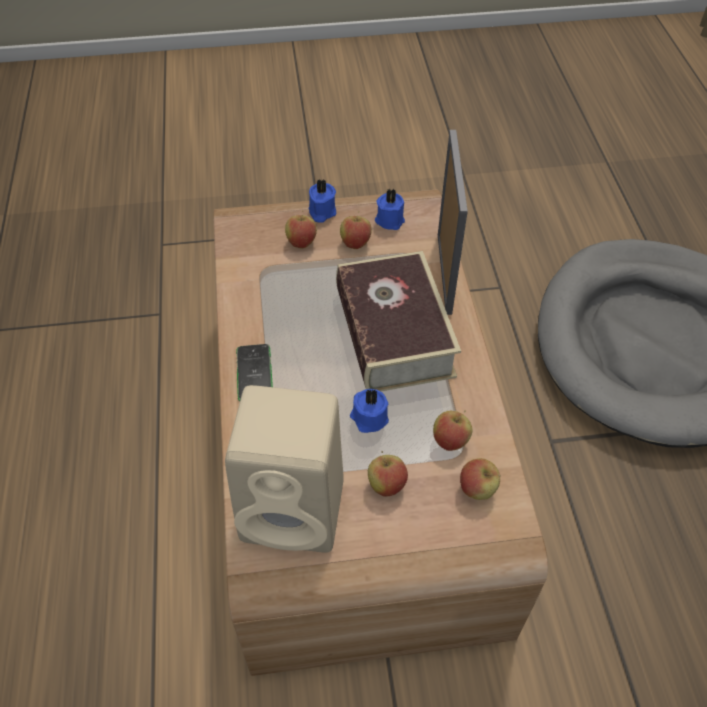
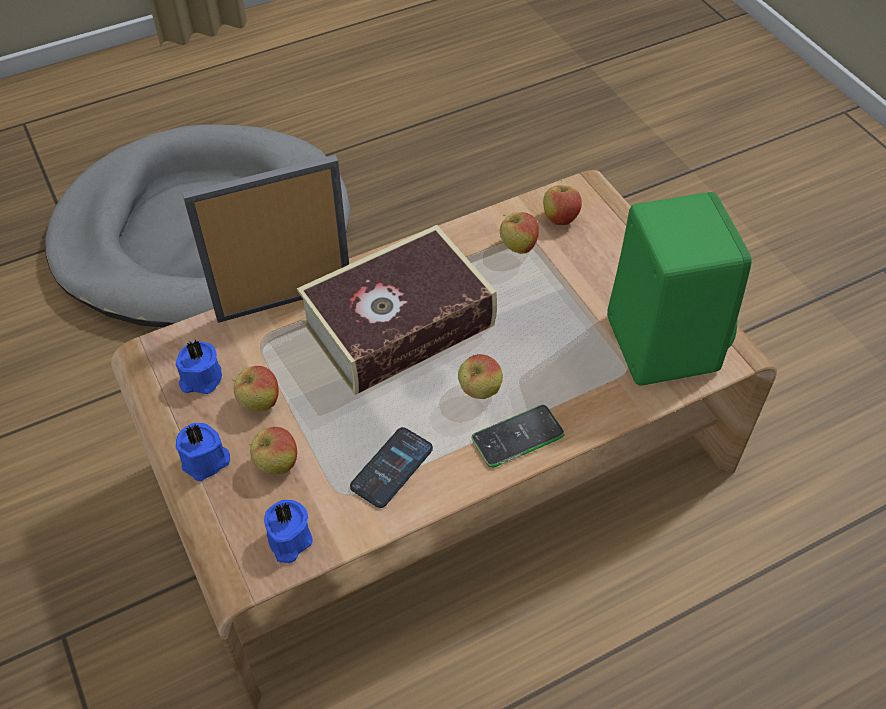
camera: 110 degrees left, 0 degrees up
(268, 297) = (392, 468): none -> phone
(297, 509) = (659, 340): beige speaker -> green speaker
(368, 418) = (524, 315): blue candle -> blue candle (288, 541)
(386, 485) = (592, 281): apple -> apple (479, 391)

